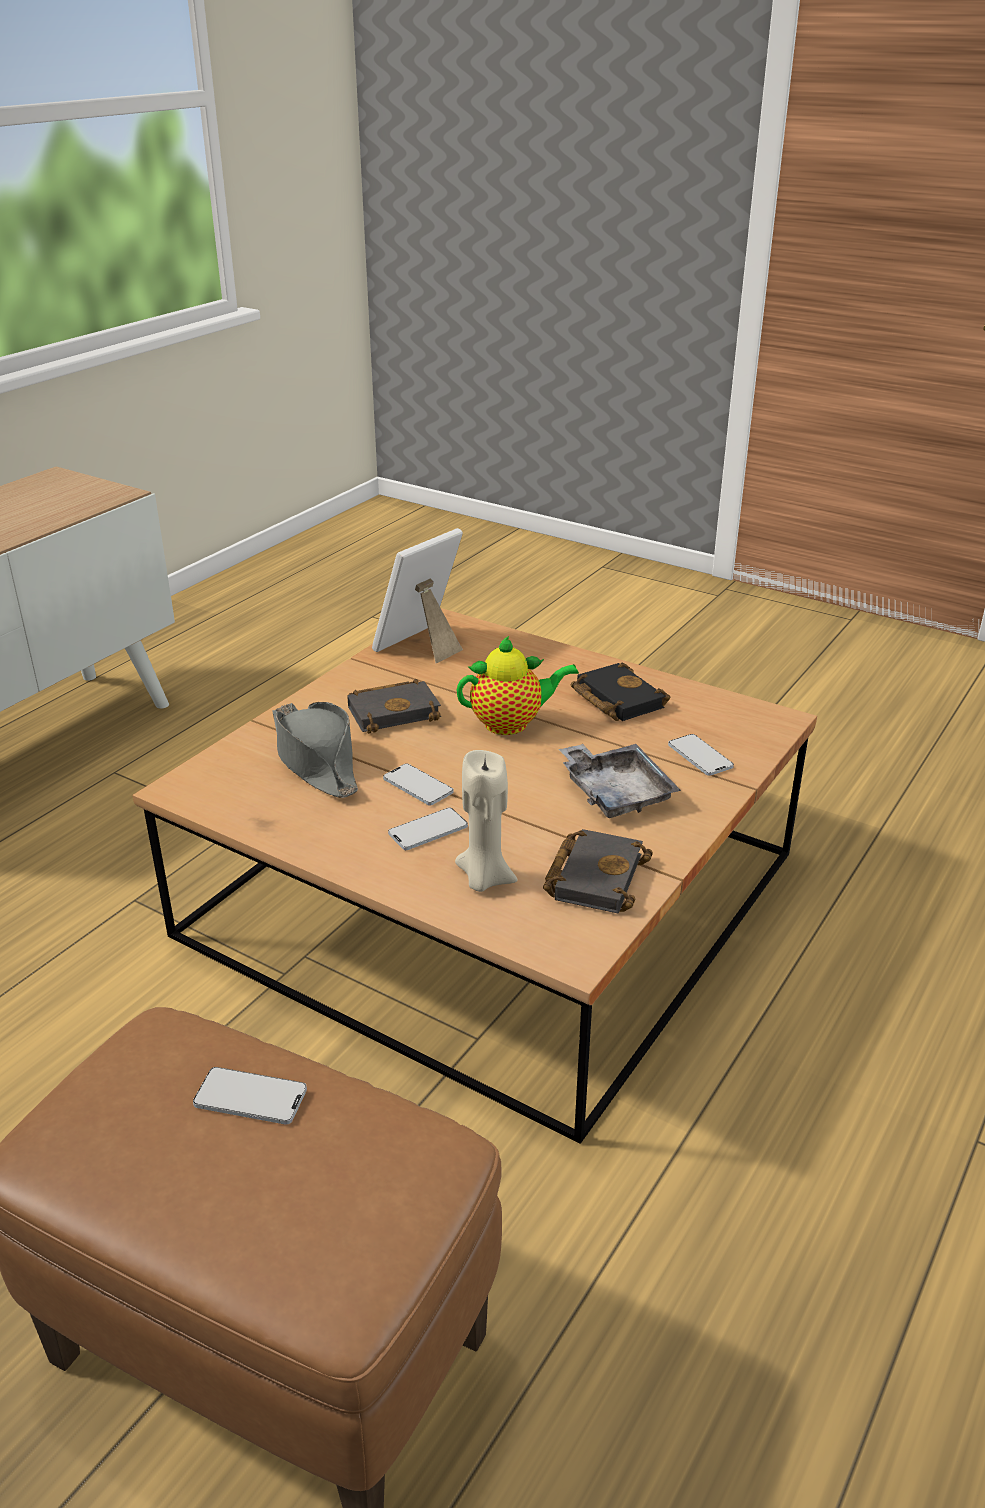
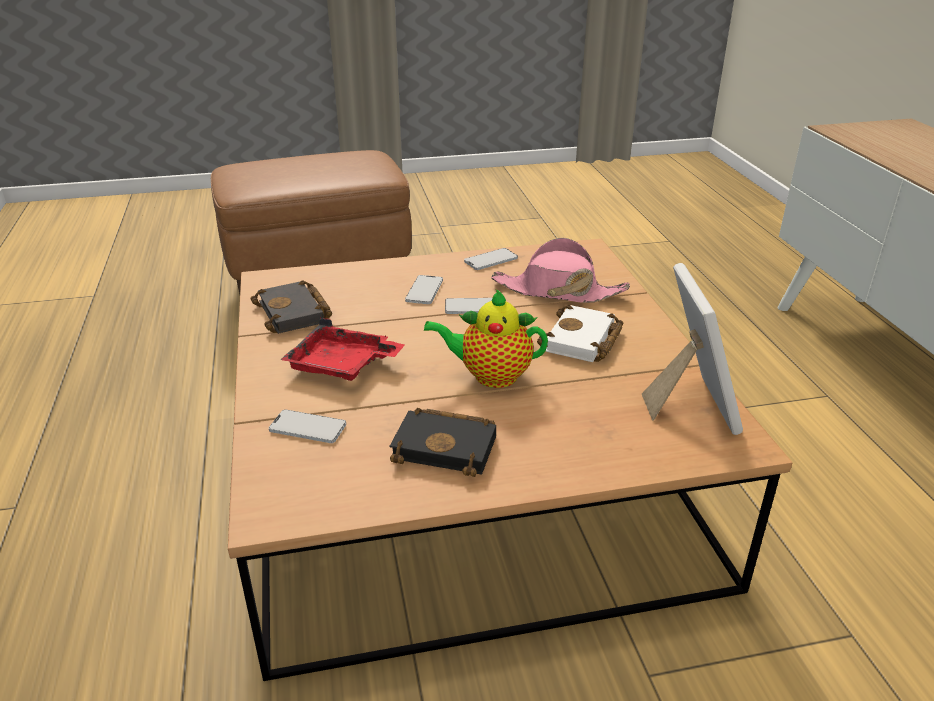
camera: 135 degrees right, 0 degrees up
(250, 1097) = (321, 175): phone -> phone (491, 260)
(315, 760) = (557, 291): grey hat -> pink hat
(395, 711) = (583, 341): black book -> white book
(484, 879) = (356, 286): beige candle -> none
(511, 724) = (490, 376): teapot -> teapot turned 60 degrees clockwise
(615, 792) = (342, 365): grey tray -> red tray

